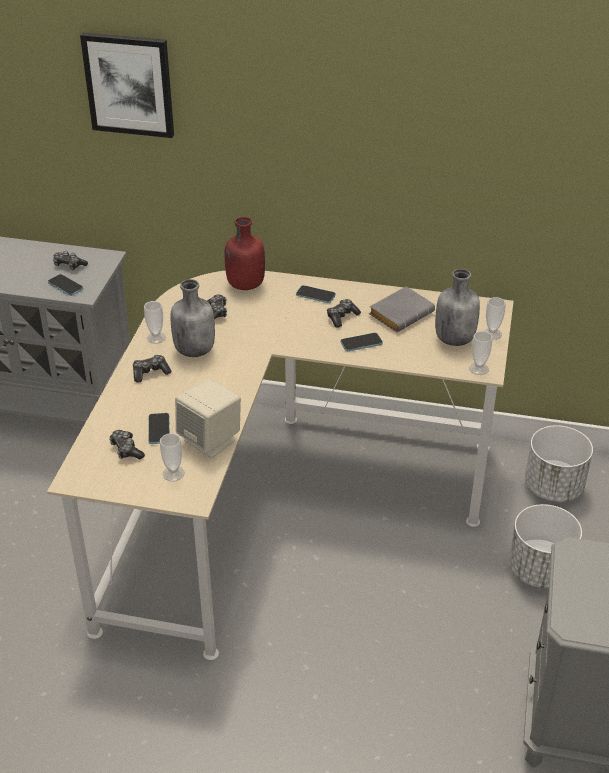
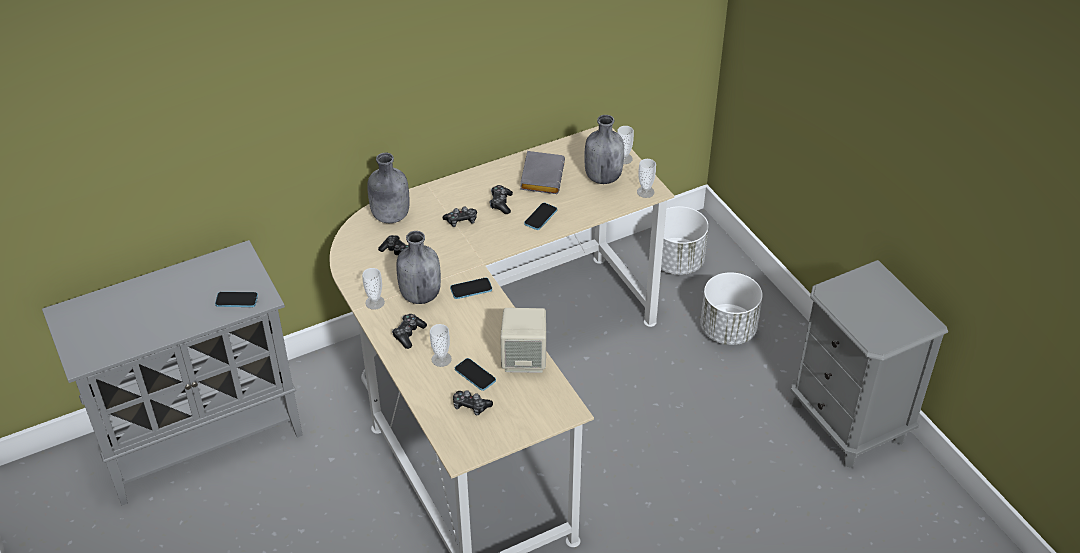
camera: 40 degrees left, 5 degrees up
(69, 265) = (214, 280): game controller -> game controller (461, 221)
(129, 84) = (234, 75): picture -> none
(173, 473) = (529, 402): cup -> cup (441, 359)
(244, 285) = (390, 216): red bottle -> grey bottle
(315, 295) = (458, 195): phone -> phone (471, 289)

